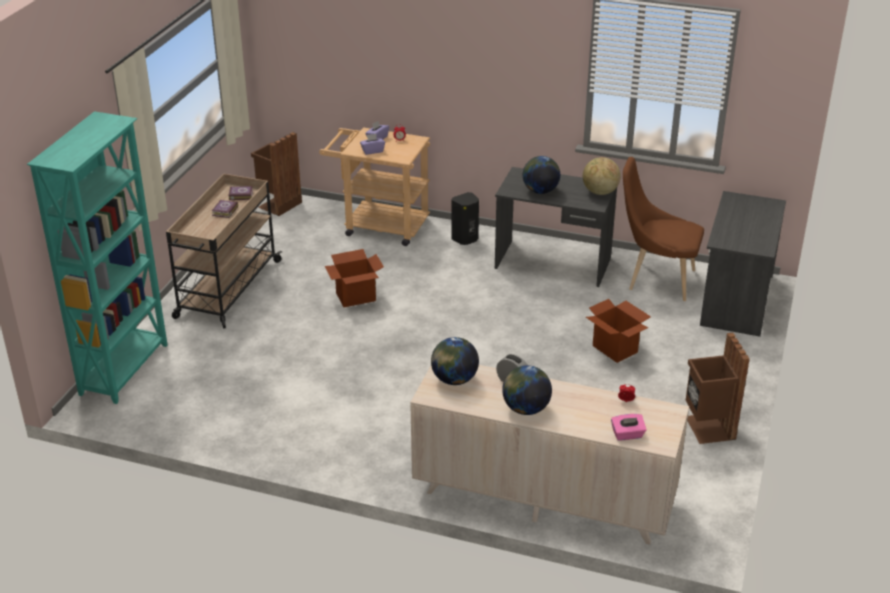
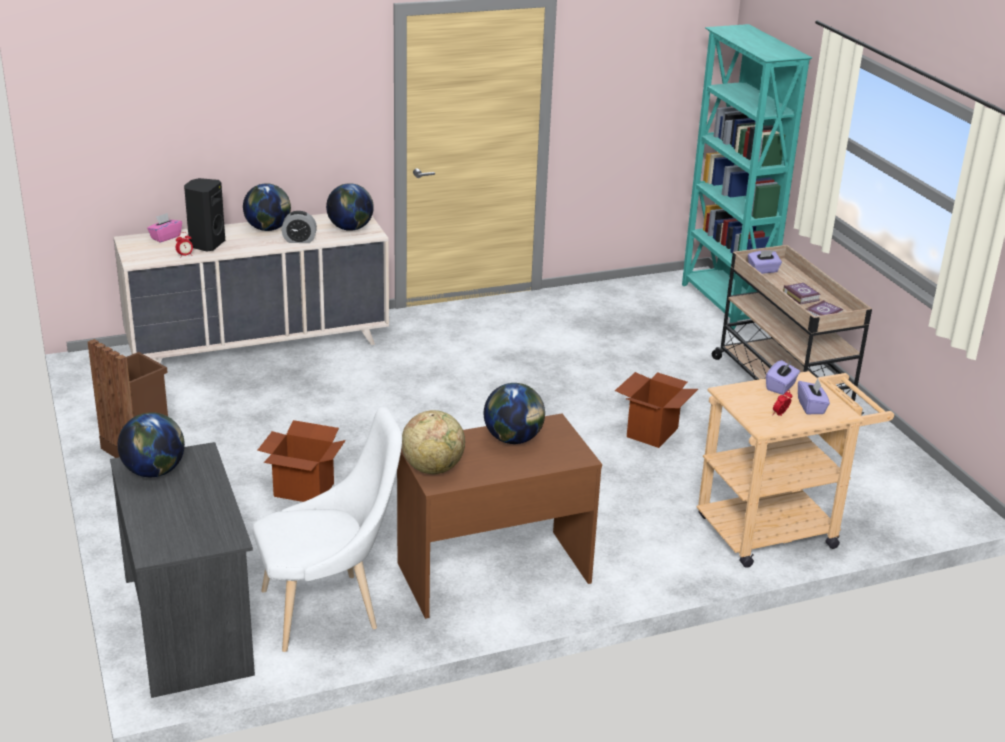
camera: 140 degrees right, 5 degrees down
(205, 236) = (763, 270): none -> purple tissue box
(278, 204) = (939, 503): brown trash can -> none
(465, 239) = (648, 558): black speaker -> black speaker (206, 244)
(553, 264) = (492, 571): grey desk -> brown desk
(656, 280) = (328, 609): brown chair -> white chair
(752, 241) = (154, 471): none -> globe

